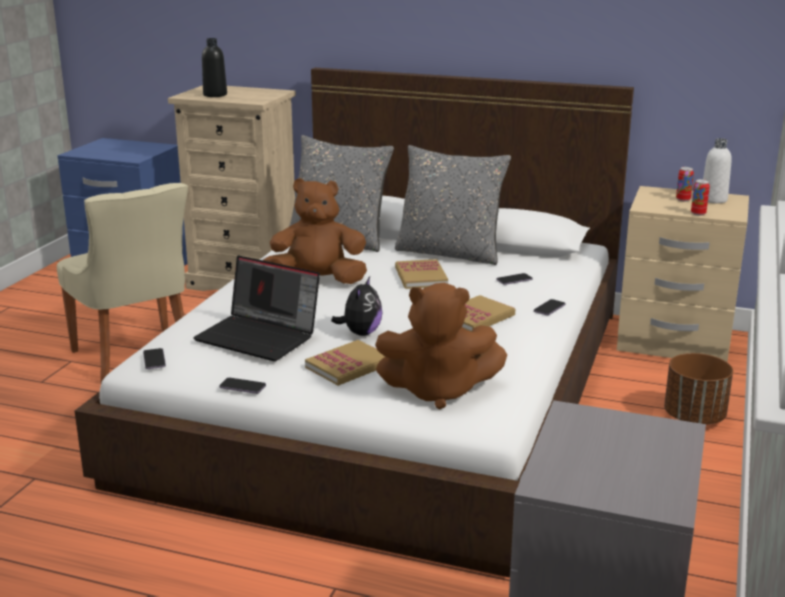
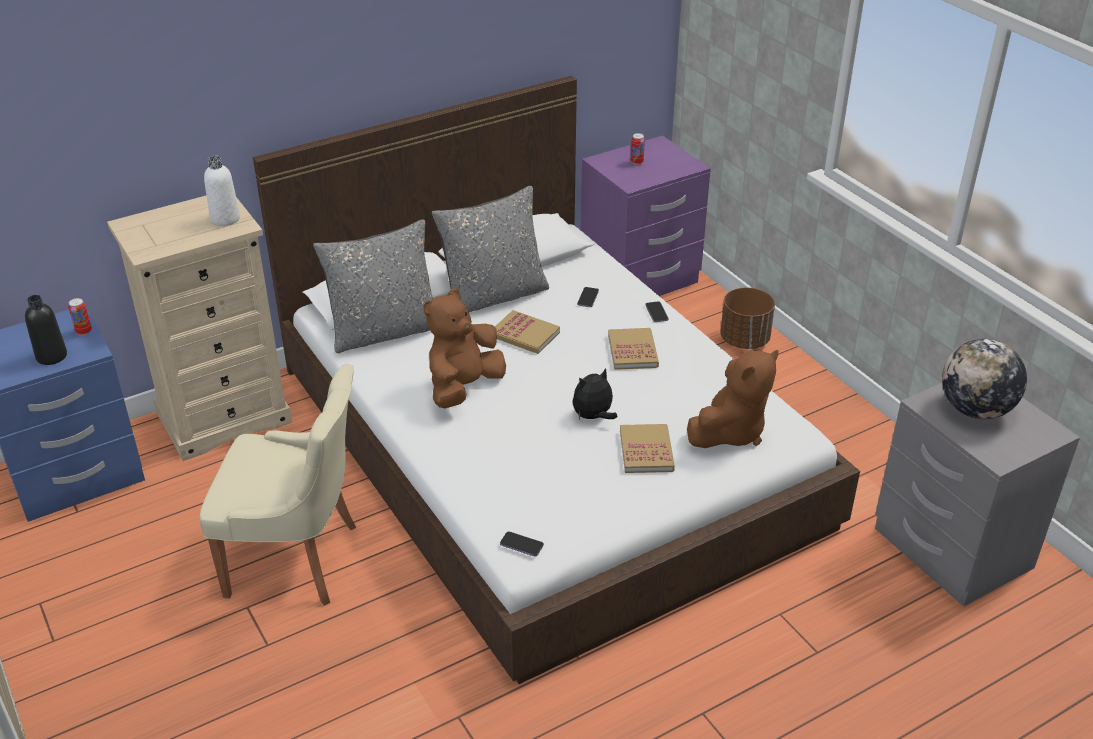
camera: 50 degrees left, 15 degrees up
(215, 95) = (172, 236): black bottle -> black bottle (51, 356)
(242, 387) = (625, 519): phone -> none
(260, 336) = (548, 469): laptop -> none
(360, 333) = (593, 417): plush toy -> plush toy turned 90 degrees counterclockwise
(616, 444) = (975, 410): none -> globe
(674, 342) = (640, 279): beige nightstand -> purple nightstand
(698, 214) = (671, 174): can -> can (84, 331)
(713, 200) = (653, 152): white bottle -> white bottle (225, 219)

